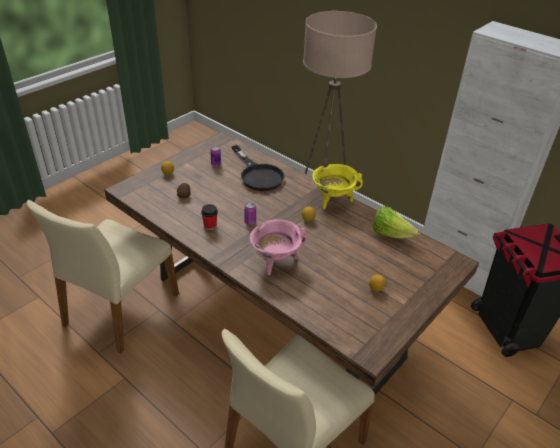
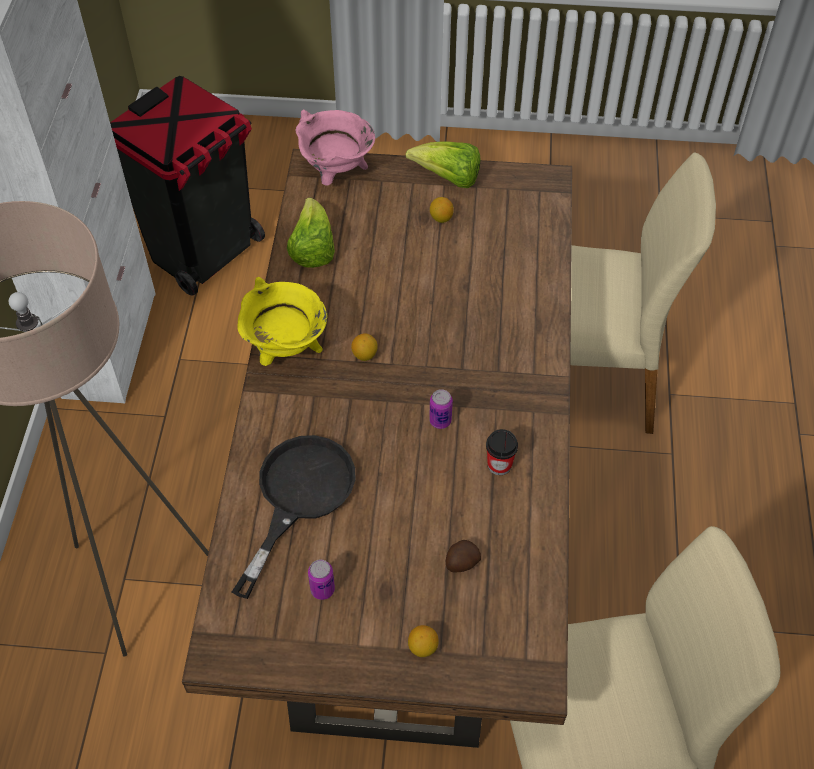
camera: 125 degrees left, 15 degrees up
(276, 262) = (494, 337): pink cooking pot -> pink cooking pot (336, 174)
(407, 309) = (448, 178): none -> lettuce

